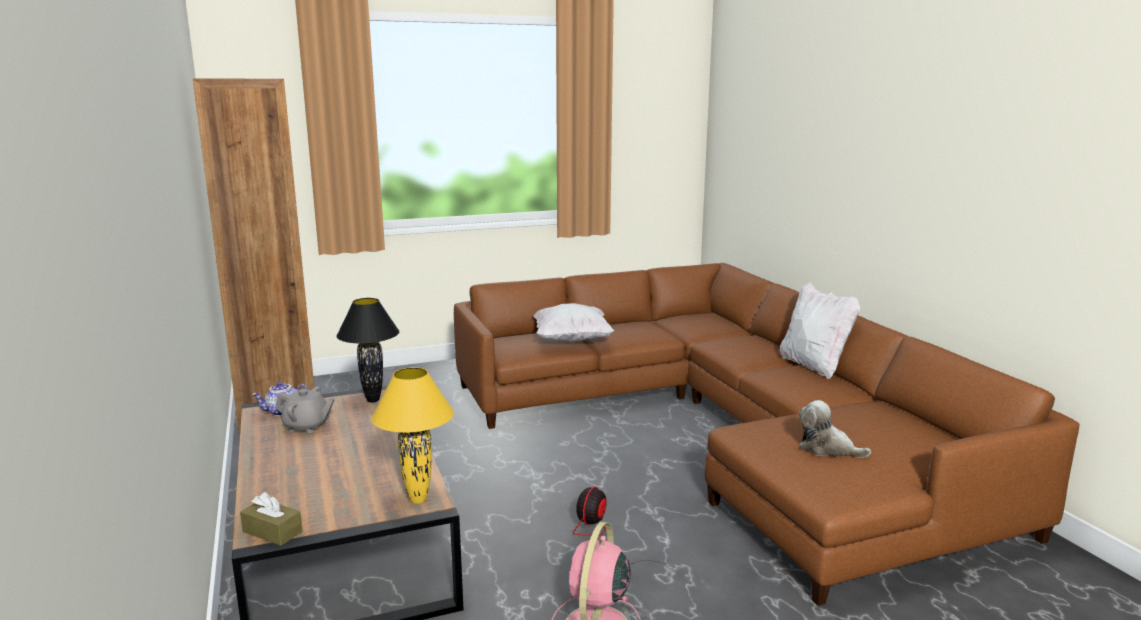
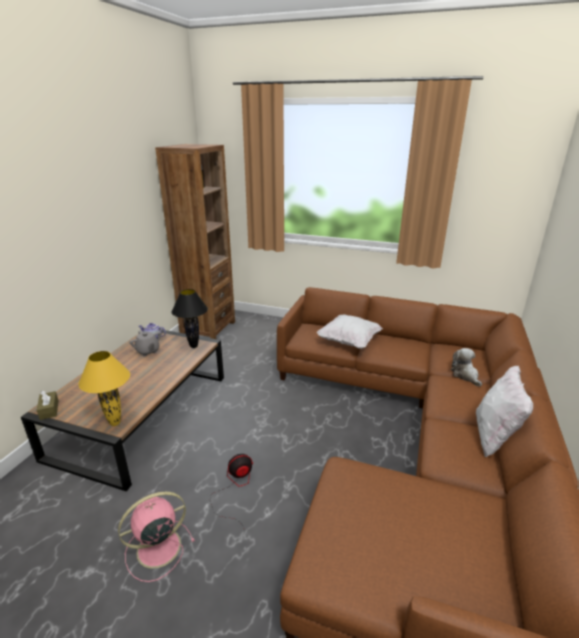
camera: 40 degrees right, 10 degrees up
(827, 449) = (375, 526): plush toy -> plush toy (465, 375)

